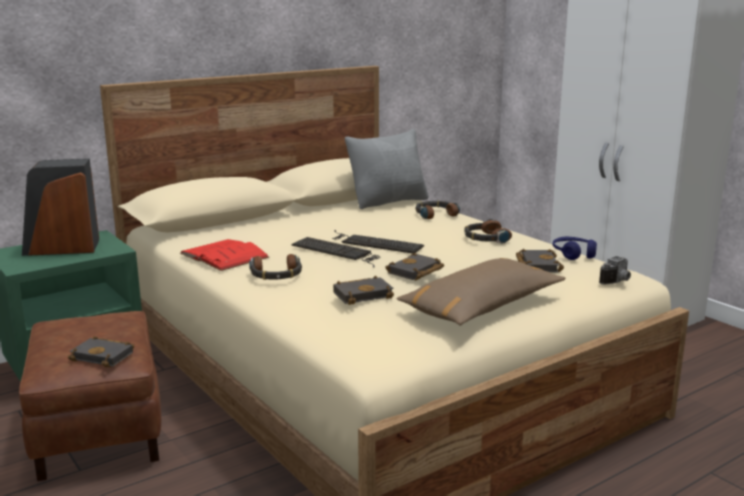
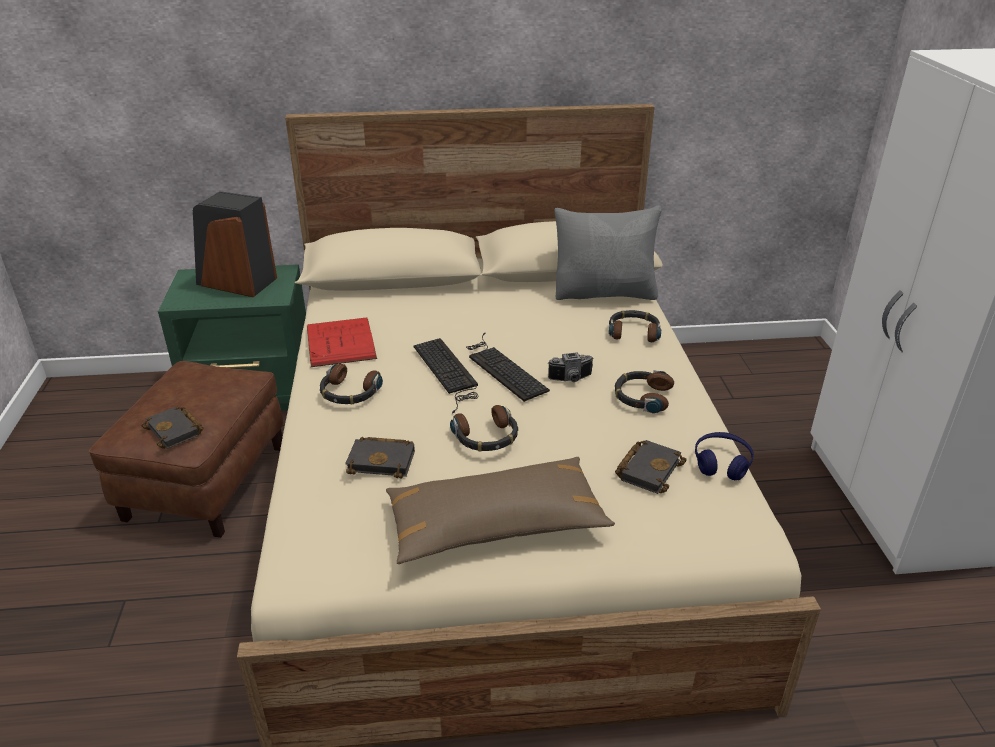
camera: 30 degrees right, 15 degrees up
(415, 272) = (486, 437): black book -> headphones
(618, 281) = (718, 539): camera -> camera (571, 379)

